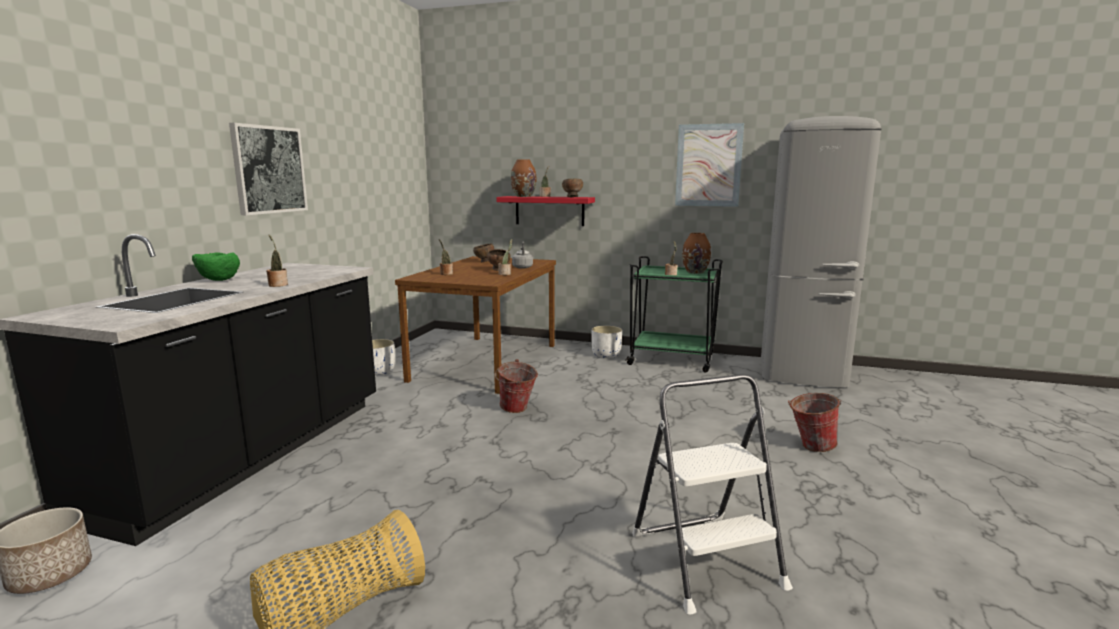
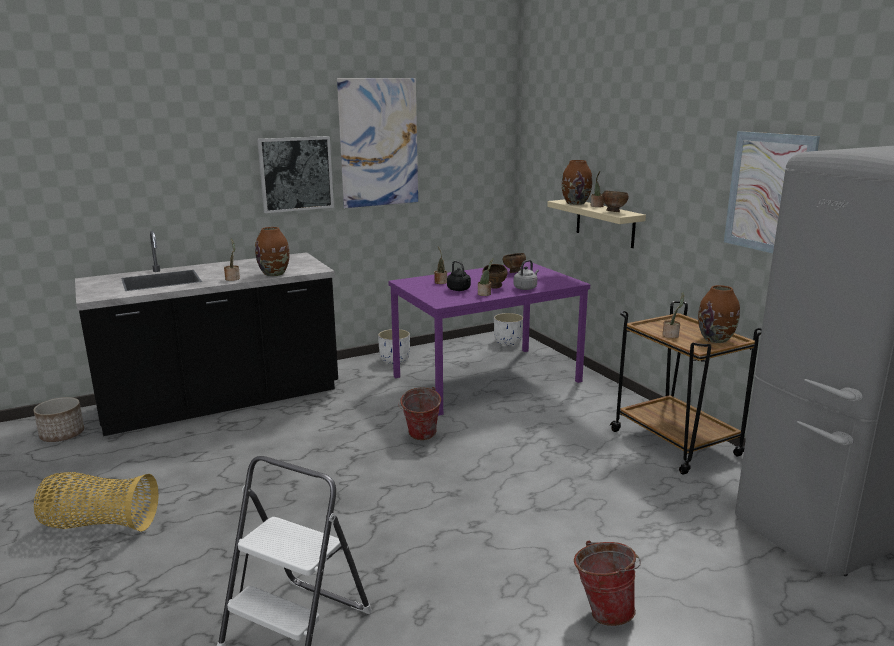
camera: 45 degrees right, 5 degrees up
(218, 281) = (221, 266): green bowl -> none
(315, 276) = (274, 274): none -> brown vase
(336, 142) = (379, 143): none -> picture
(477, 275) = (459, 290): none -> black kettle
(486, 362) = (486, 379): brown dining table -> purple dining table
(549, 210) = (605, 223): red shelf -> beige shelf
(606, 355) = (612, 411): white planter -> white planter (508, 342)
(672, 360) = (676, 444): green cart -> brown cart

